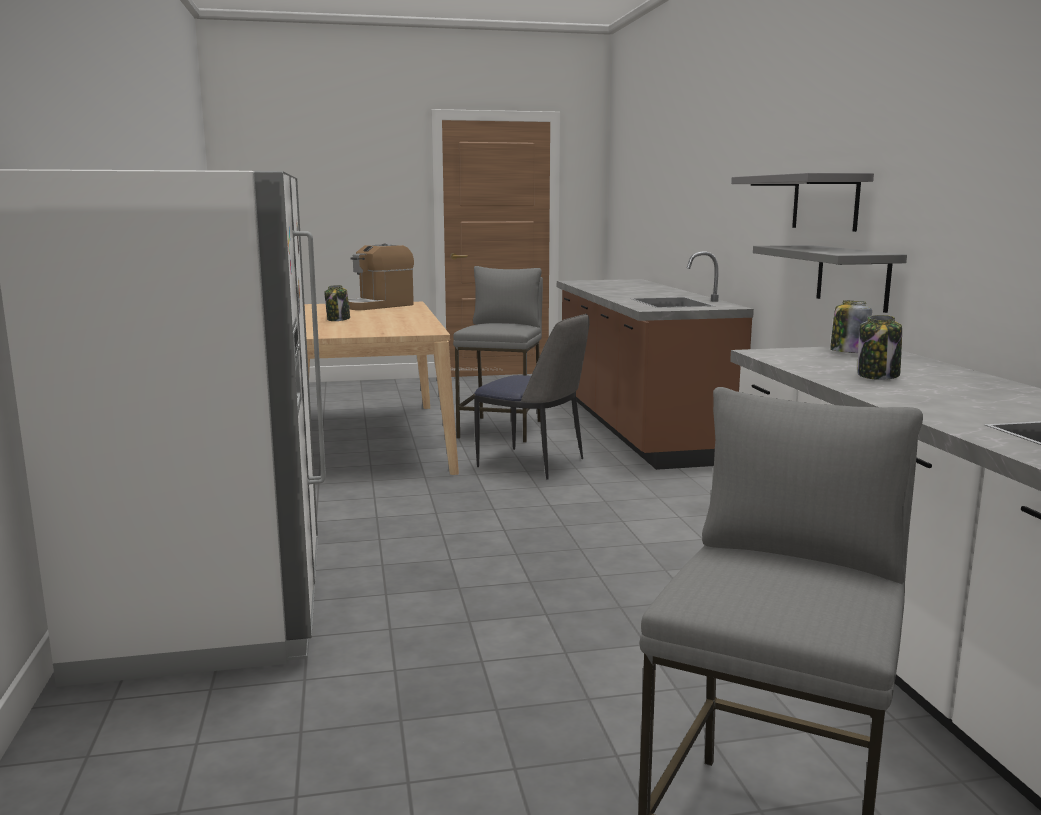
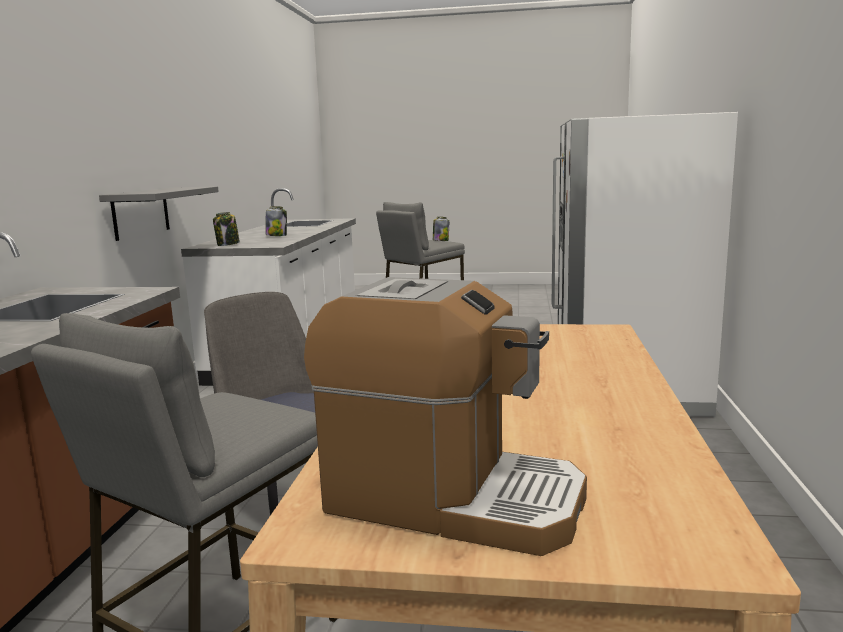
camera: 160 degrees left, 0 degrees up
(338, 319) = (568, 385): jar -> jar (440, 241)
(377, 306) = (452, 499): coffee machine -> coffee machine turned 45 degrees clockwise
(825, 202) = (103, 154): grey shelf -> none

